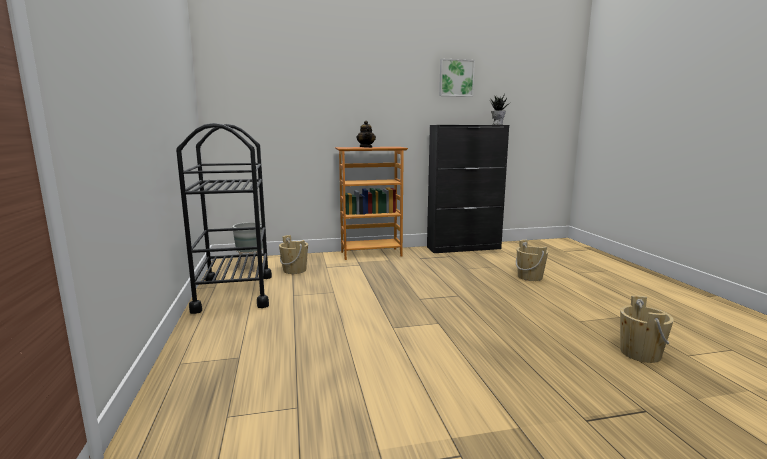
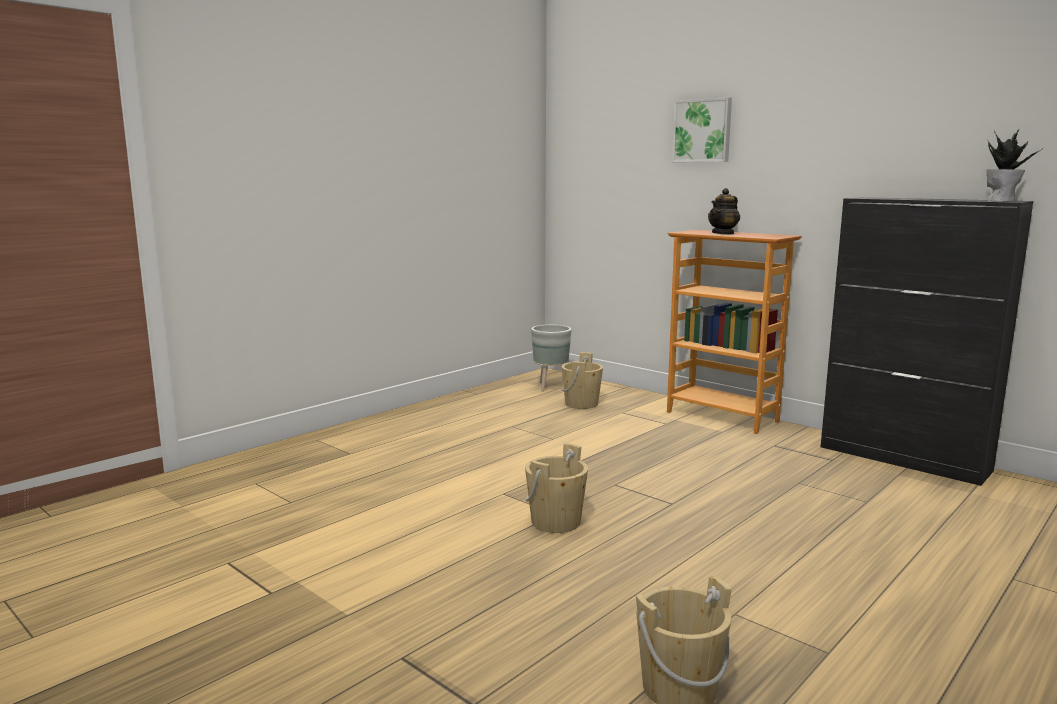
camera: 55 degrees right, 0 degrees up
(234, 293) = (476, 405): black cart -> none
(456, 78) = (935, 99): picture -> picture (702, 131)
(530, 277) = (874, 538): beige bucket -> beige bucket (556, 522)

